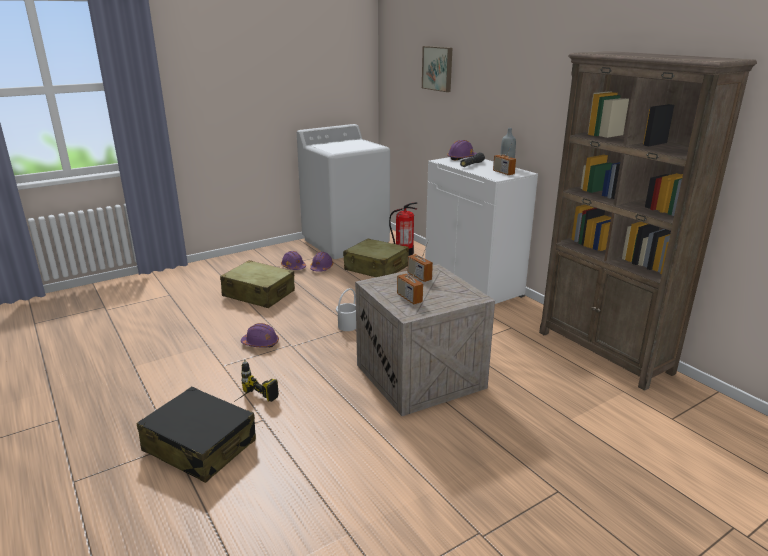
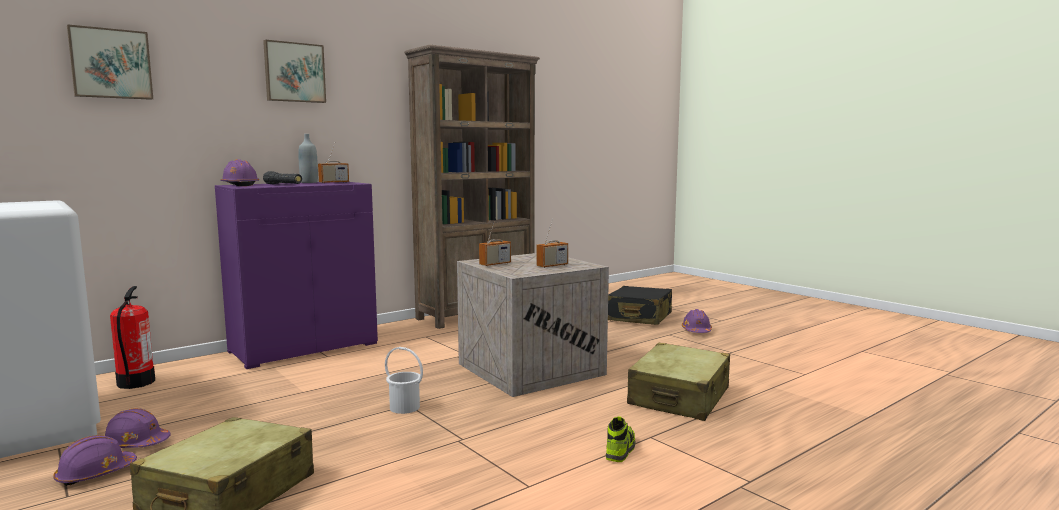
camera: 95 degrees left, 15 degrees down
(200, 446) = (727, 467): black suitcase -> black suitcase (639, 317)
(249, 402) = (620, 450): power drill -> shoe
(260, 343) = (452, 464): purple hard hat -> purple hard hat (696, 331)
(376, 268) = (188, 399): beige suitcase -> beige suitcase (679, 397)
(473, 285) = (304, 347): white cabinet -> purple cabinet
(520, 74) = (294, 72): none -> picture

